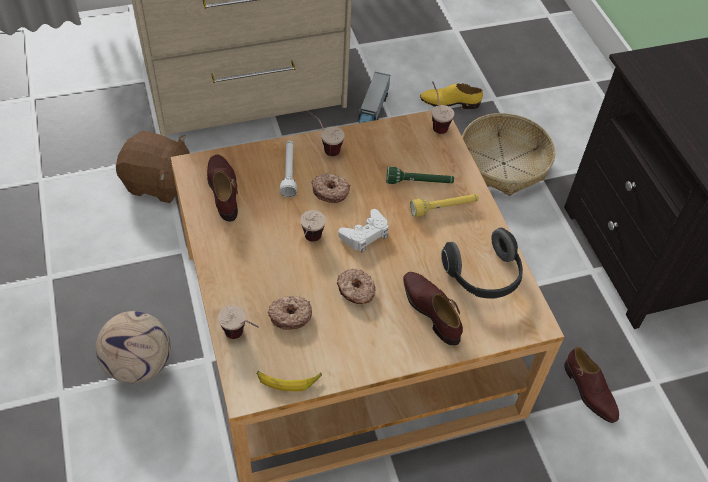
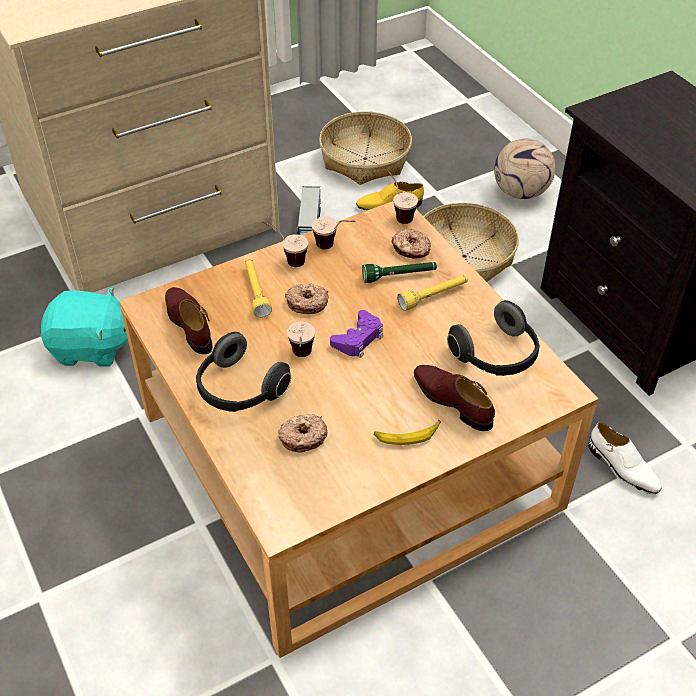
camera: 10 degrees left, 5 degrees down
(138, 364) = (122, 546): football -> football (519, 192)
(159, 183) = (91, 347): brown plush toy -> turquoise plush toy
(242, 337) = (257, 470): cup -> cup (334, 247)
(248, 260) = (239, 390): none -> headphones
(288, 381) = (321, 504): banana -> banana (407, 435)
(289, 172) = (256, 292): white flashlight -> yellow flashlight
(355, 291) = (366, 397): donut -> donut (411, 249)
(365, 234) = (358, 339): white game controller -> purple game controller
(440, 55) = (365, 159): none -> basket
(589, 392) = (622, 468): brown shoe -> white shoe

